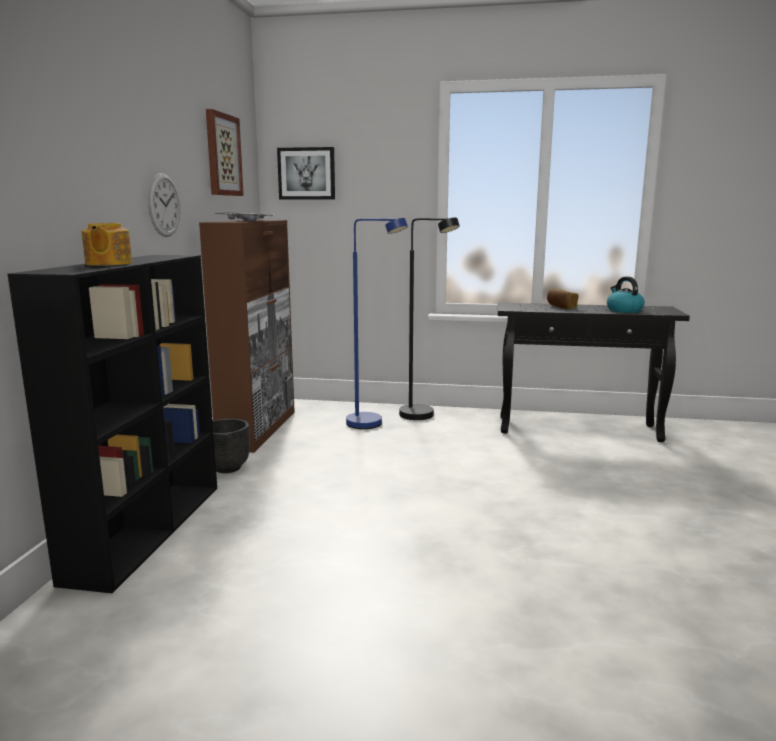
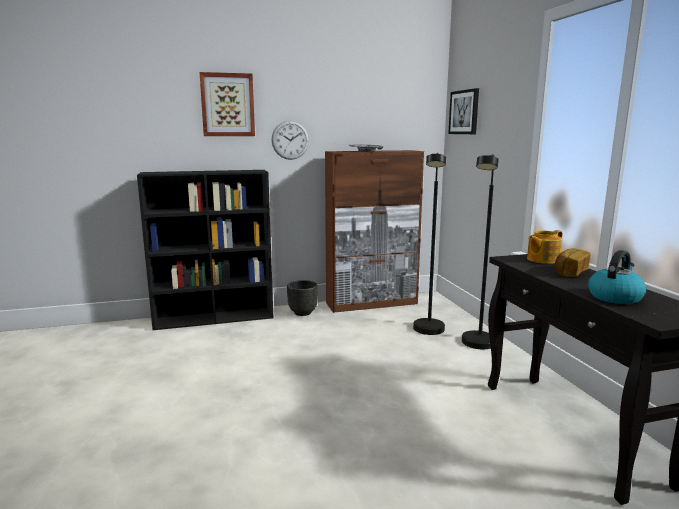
camera: 65 degrees right, 0 degrees up
(108, 263) = (193, 171): teapot -> teapot (542, 259)
(222, 155) = (378, 103): picture -> picture (227, 105)
(372, 425) = (428, 332): blue floor lamp -> black floor lamp

